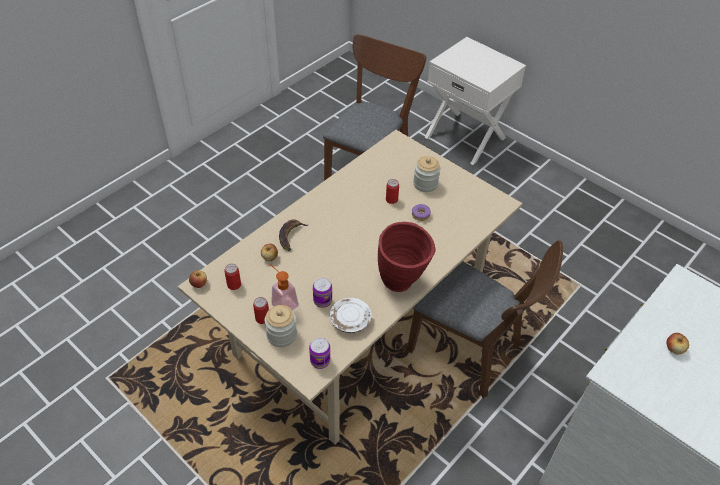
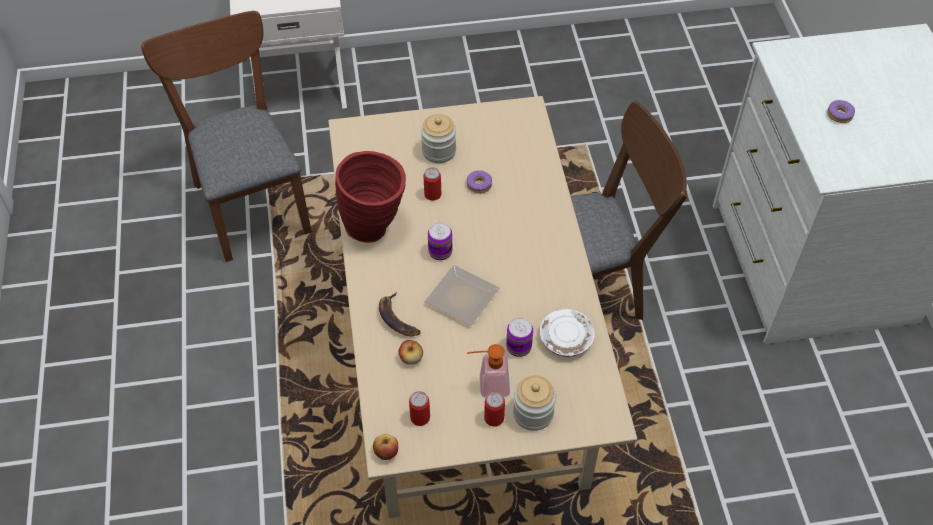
camera: 50 degrees left, 5 degrees up
(320, 361) = (596, 399): can -> can (440, 252)
(331, 256) = (462, 300): none -> plate
(403, 284) = (558, 263): red vase -> red vase (376, 227)
(674, 349) = (839, 115): apple -> donut

